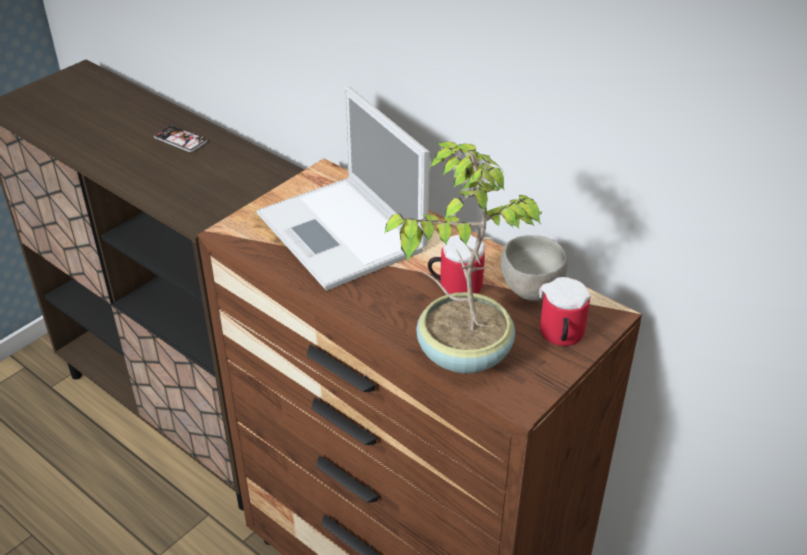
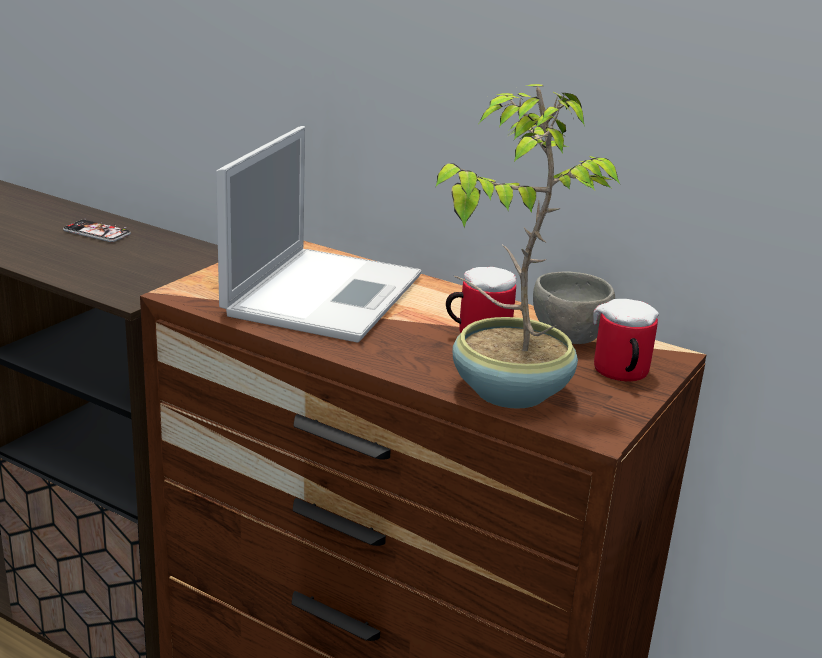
camera: 10 degrees left, 15 degrees down
(343, 234) = (325, 293): laptop -> laptop turned 120 degrees counterclockwise

